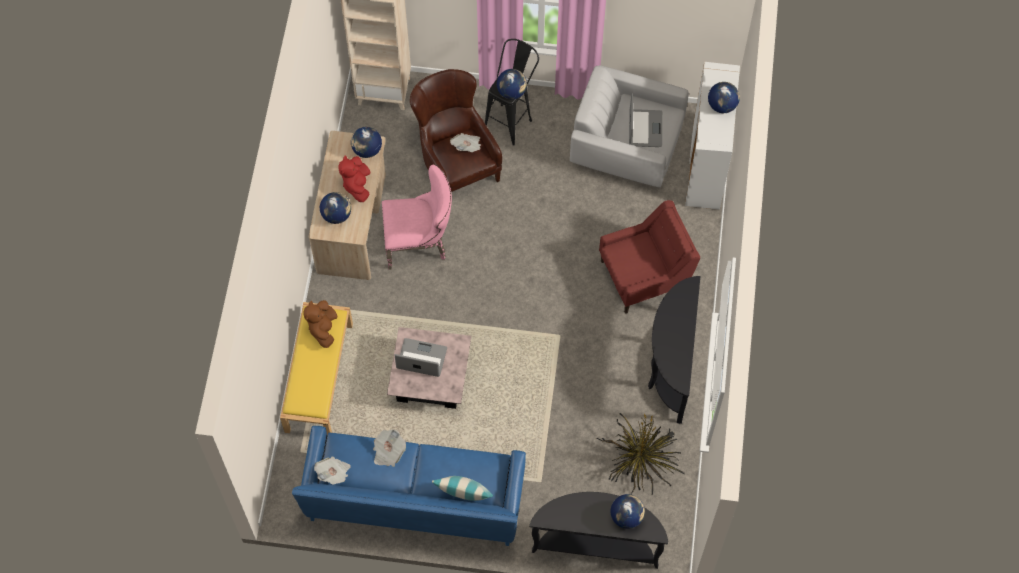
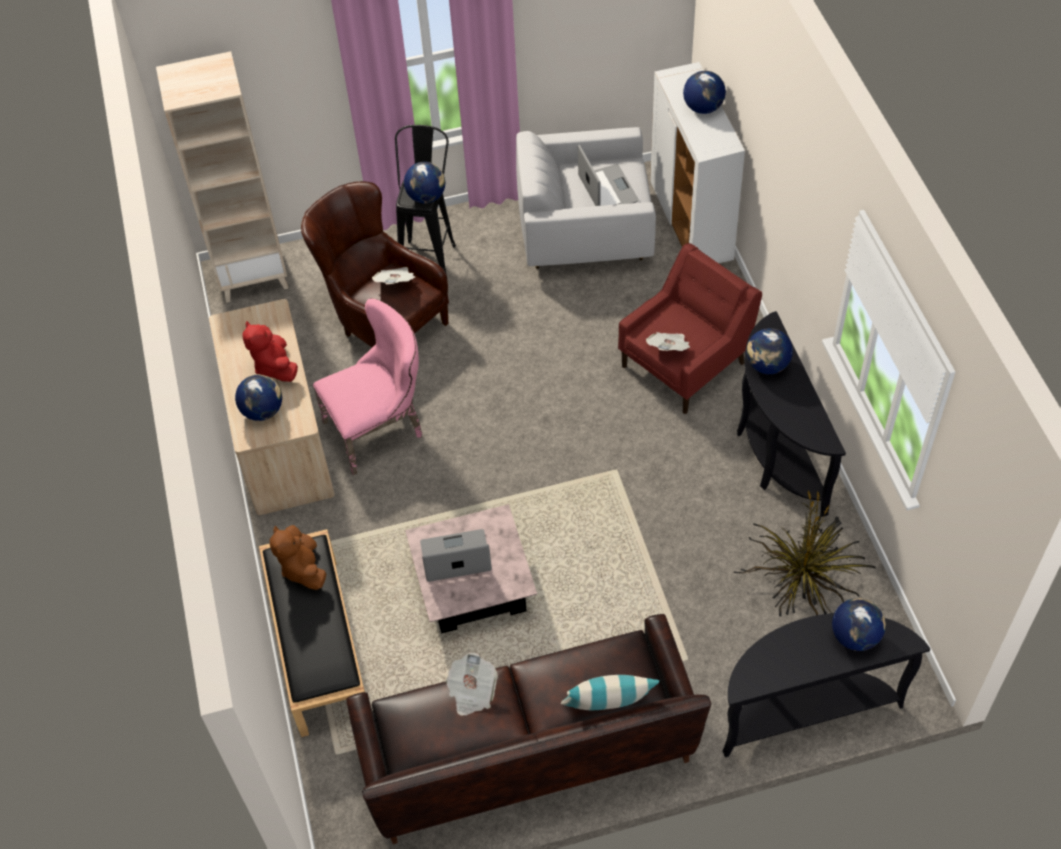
camera: 20 degrees left, 10 degrees down
(318, 376) = (318, 643): yellow bench -> black bench
(334, 473) = (406, 752): newspaper -> newspaper (669, 349)
(367, 150) = (269, 321): globe -> globe (767, 365)
(414, 499) = (527, 752): blue sofa -> brown sofa

